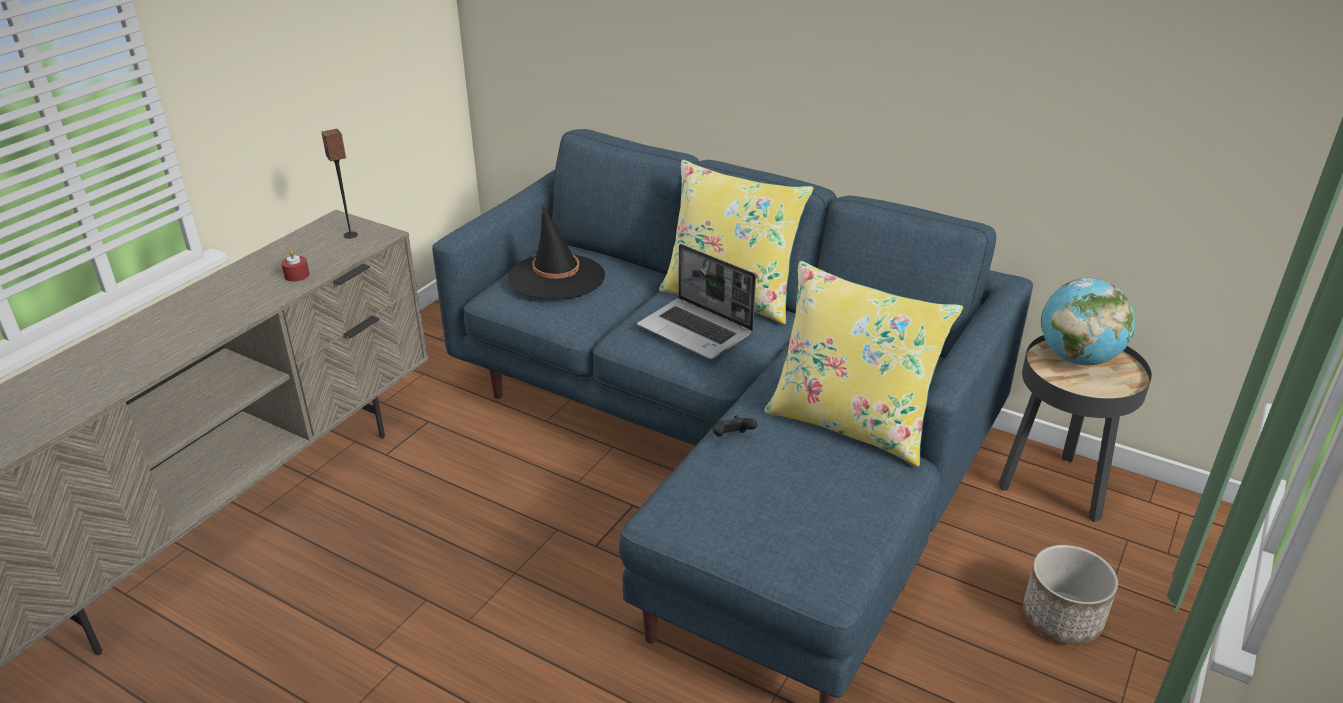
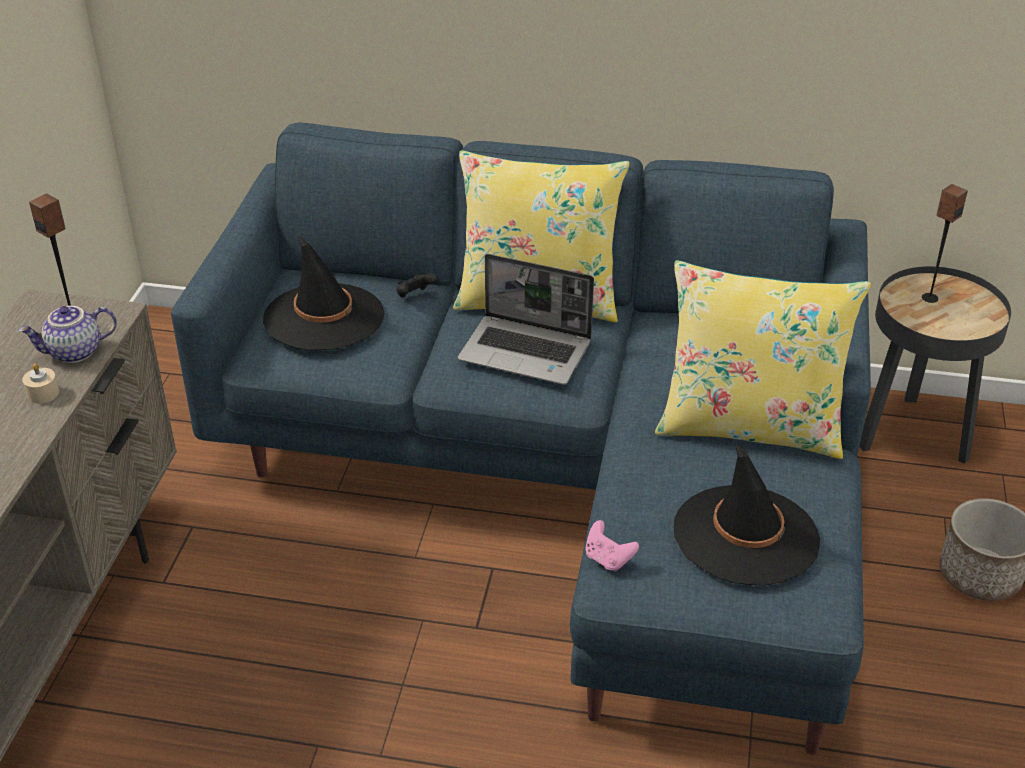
camera: 20 degrees left, 5 degrees up
(297, 275) = (43, 393): red candle -> beige candle
(336, 254) = (74, 353): none -> teapot
(667, 496) = (608, 559): none -> pink game controller
(732, 438) = (637, 473): black game controller -> black game controller (415, 296)
(794, 506) = (745, 535): none -> black hat
(1077, 358) = (929, 298): globe -> speaker

